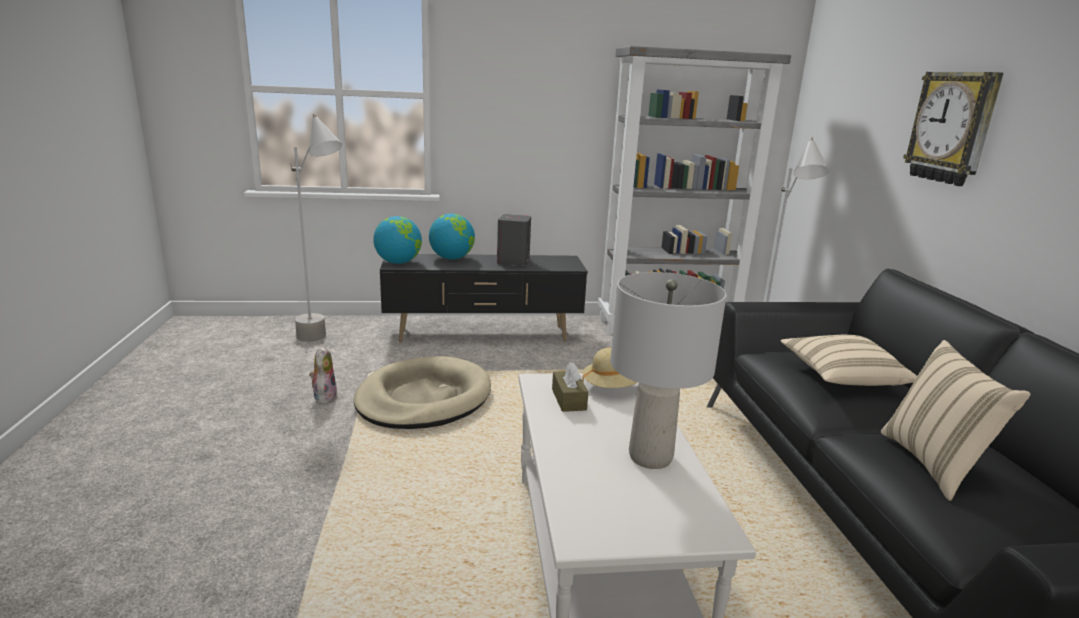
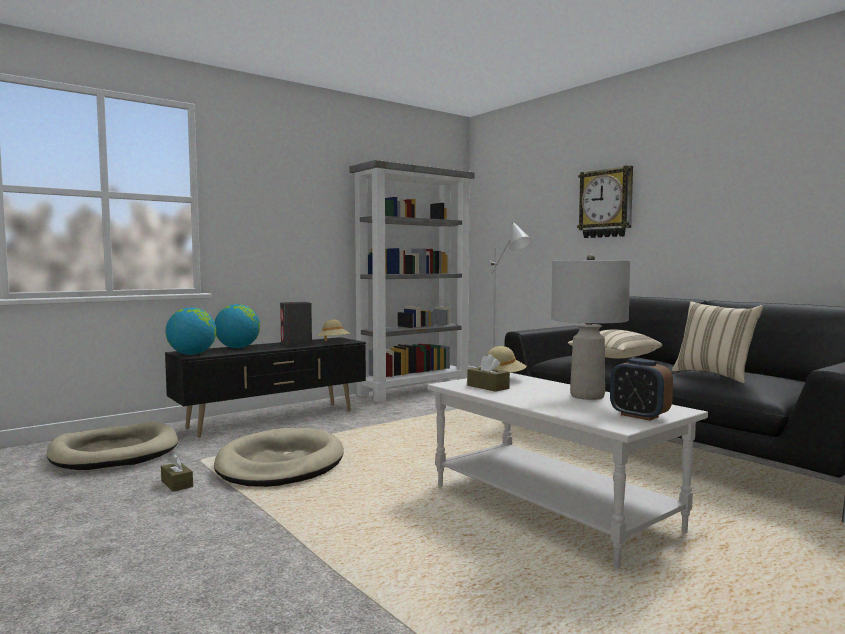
camera: 30 degrees left, 15 degrees down
(324, 343) = (115, 452): grey floor lamp -> beige dog bed
(324, 397) = (177, 484): plush toy -> brown tissue box
(552, 266) = (334, 342): none -> beige hat
(640, 525) = (639, 416): none -> alarm clock

